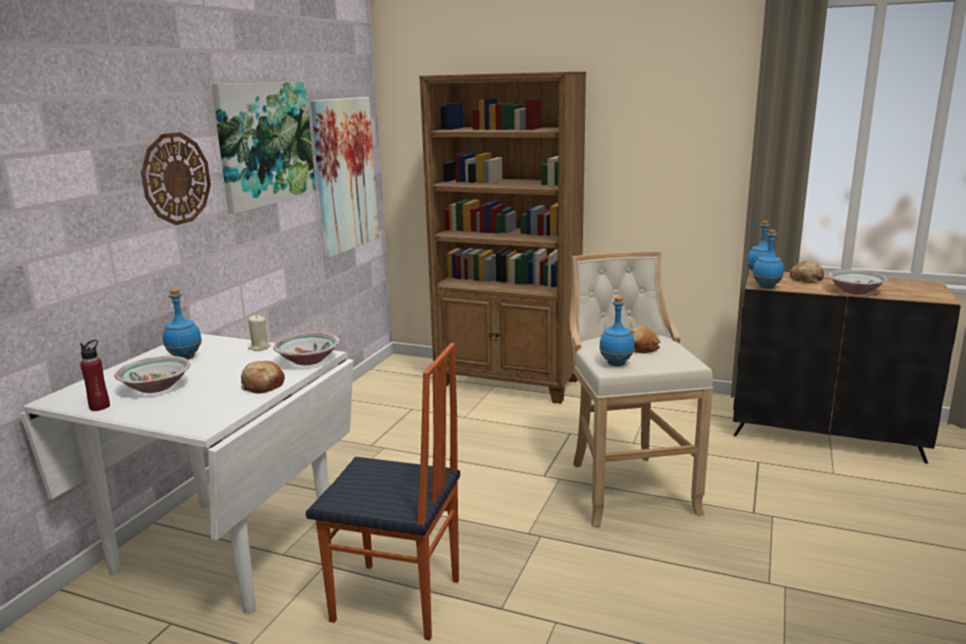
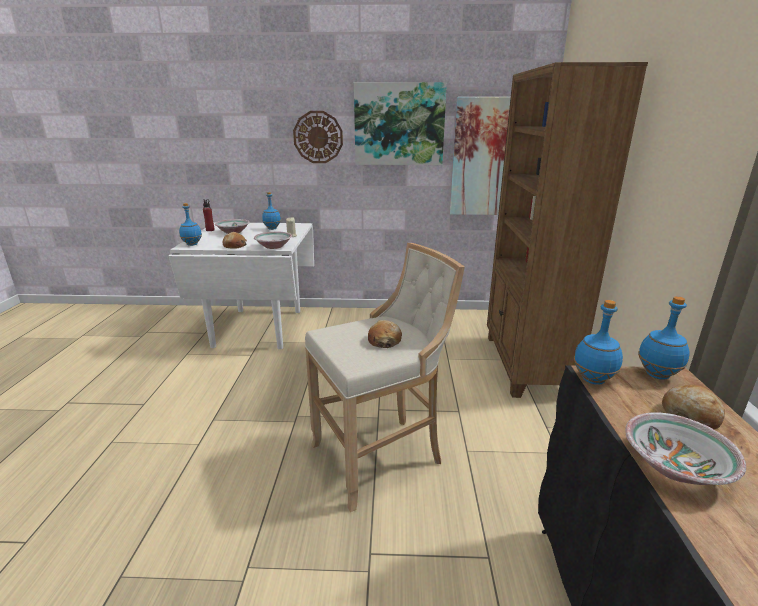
camera: 70 degrees right, 5 degrees up
(397, 602) = (219, 383): chair -> none
(616, 363) = (337, 333): blue bottle -> blue bottle (192, 244)

